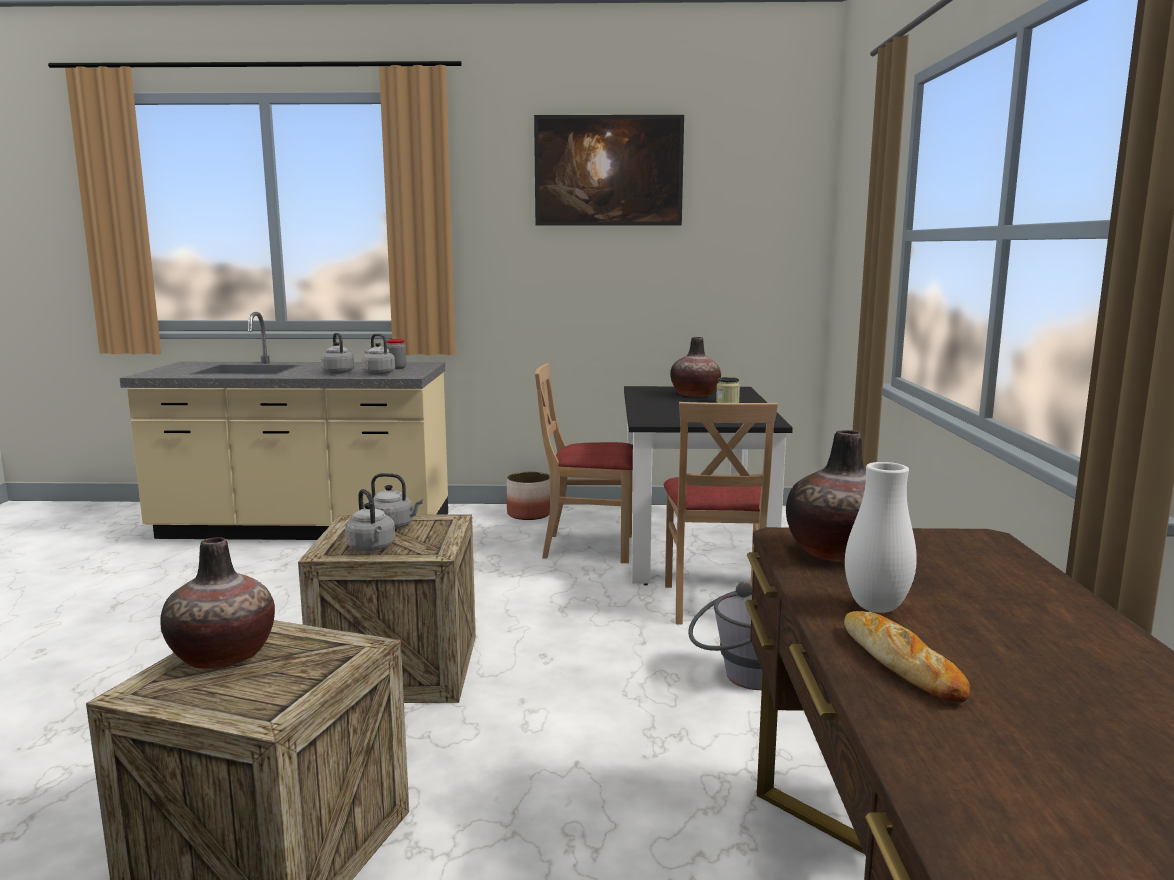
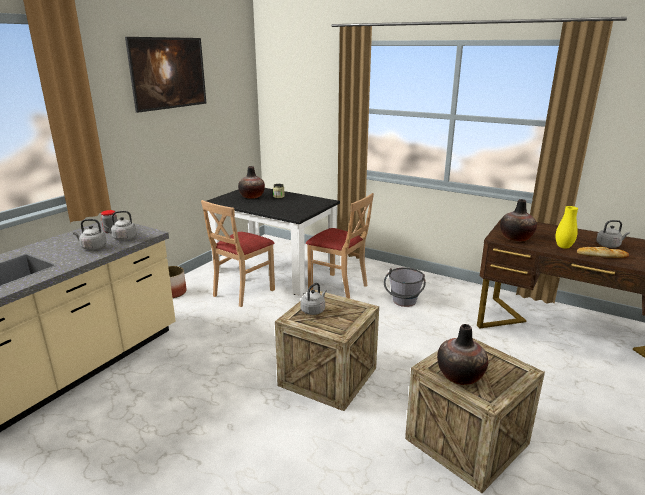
camera: 60 degrees left, 10 degrees up
(372, 548) = (344, 321): grey kettle -> grey kettle (609, 245)
(876, 607) = (563, 247): white vase -> yellow vase

